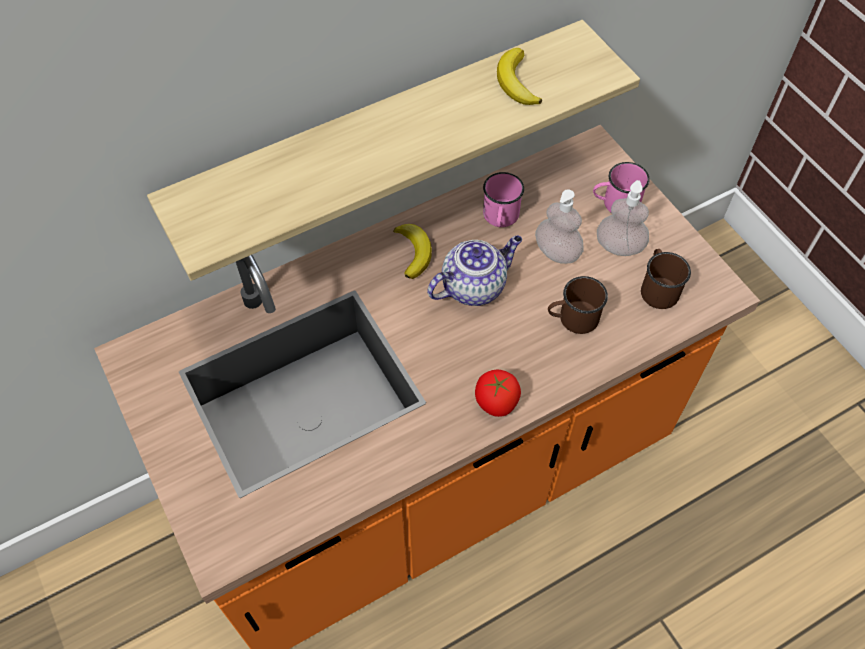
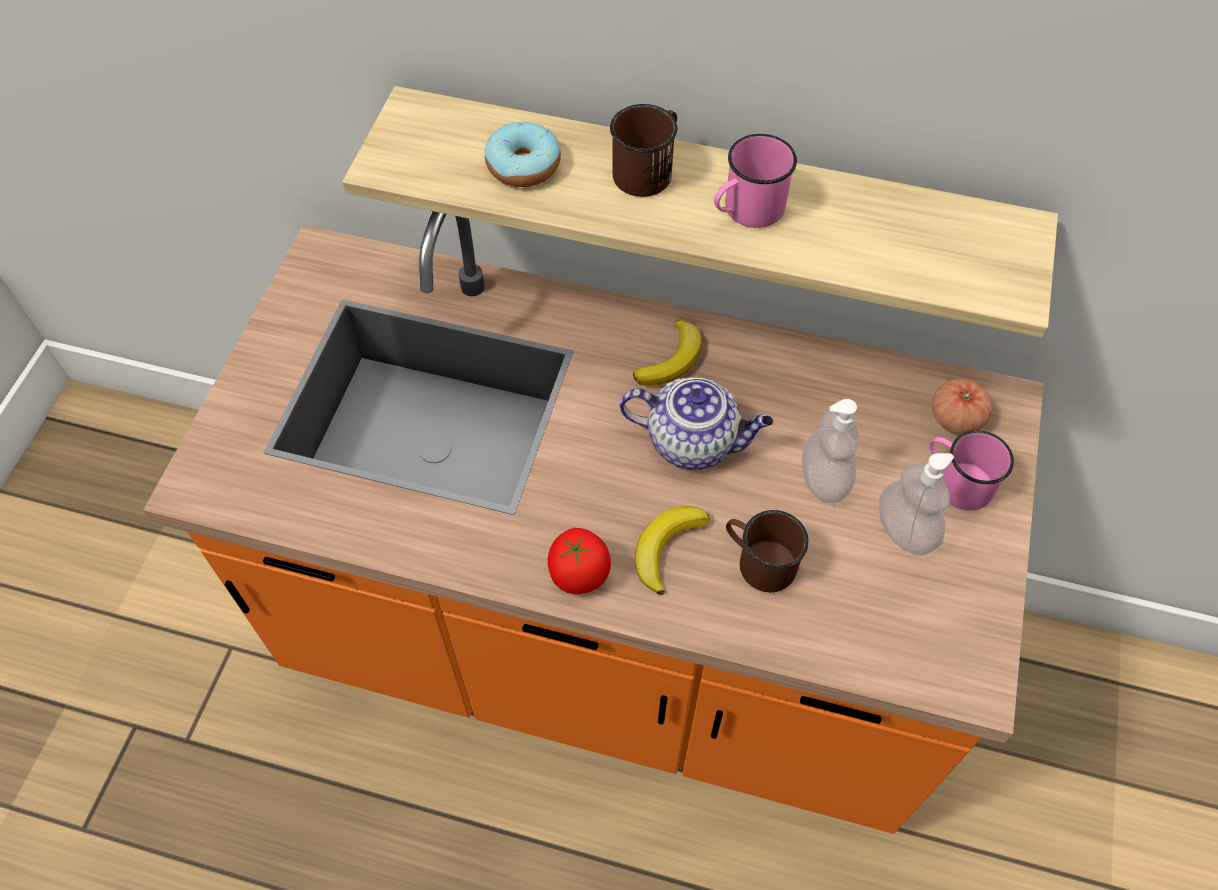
camera: 45 degrees right, 0 degrees up
(289, 184) = (523, 166): none -> donut
(500, 218) = (802, 395): pink mug -> pink mug (746, 211)
(516, 82) = (885, 228): banana -> banana (666, 548)
(581, 172) = (956, 417): none -> tomato
(658, 288) = (898, 612): brown mug -> brown mug (648, 170)

